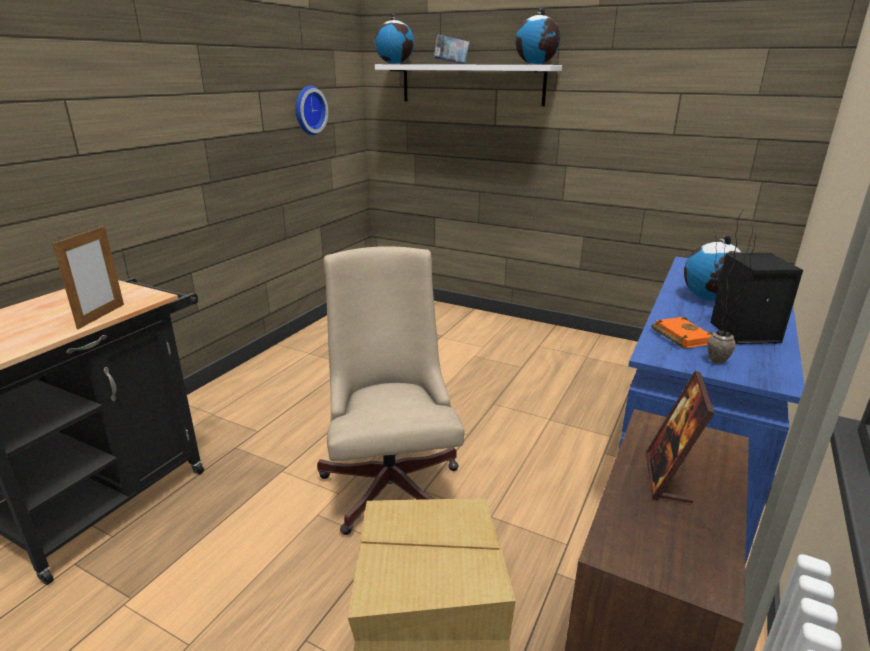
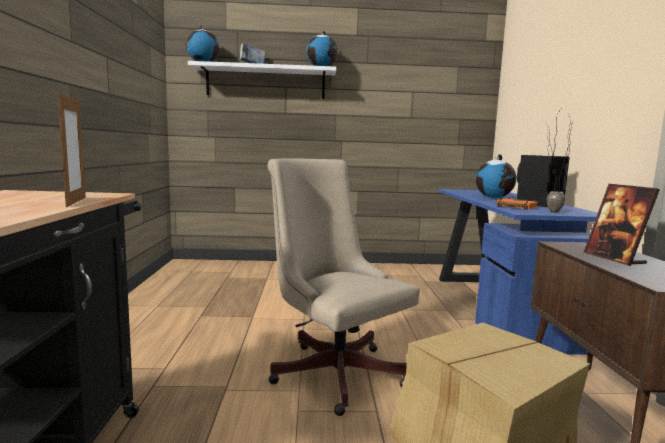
camera: 30 degrees left, 15 degrees down
(308, 110) = (137, 87): wall clock -> none

